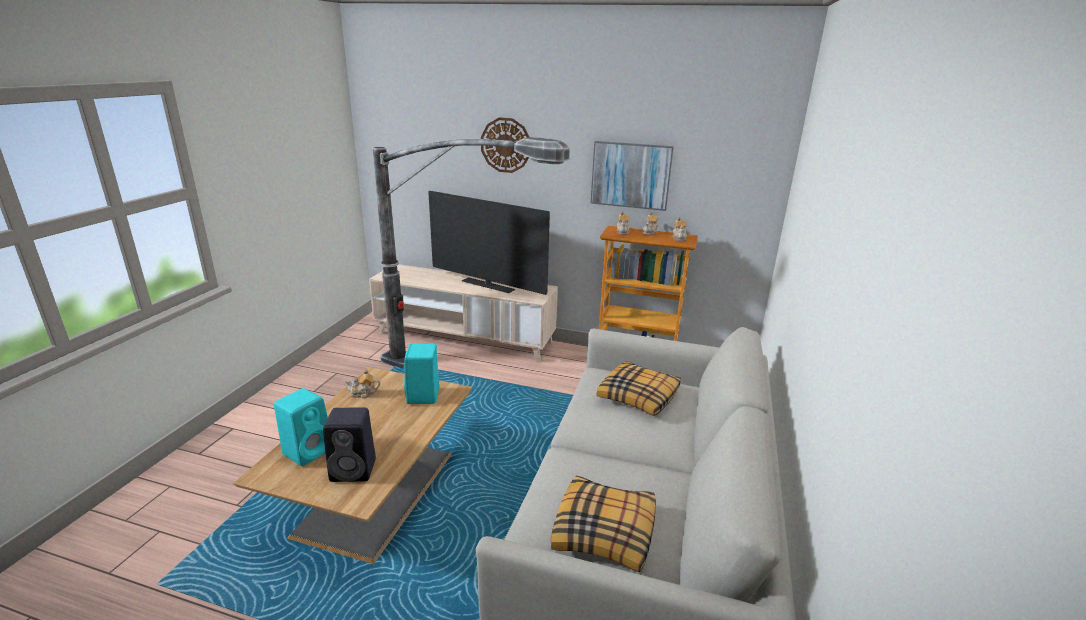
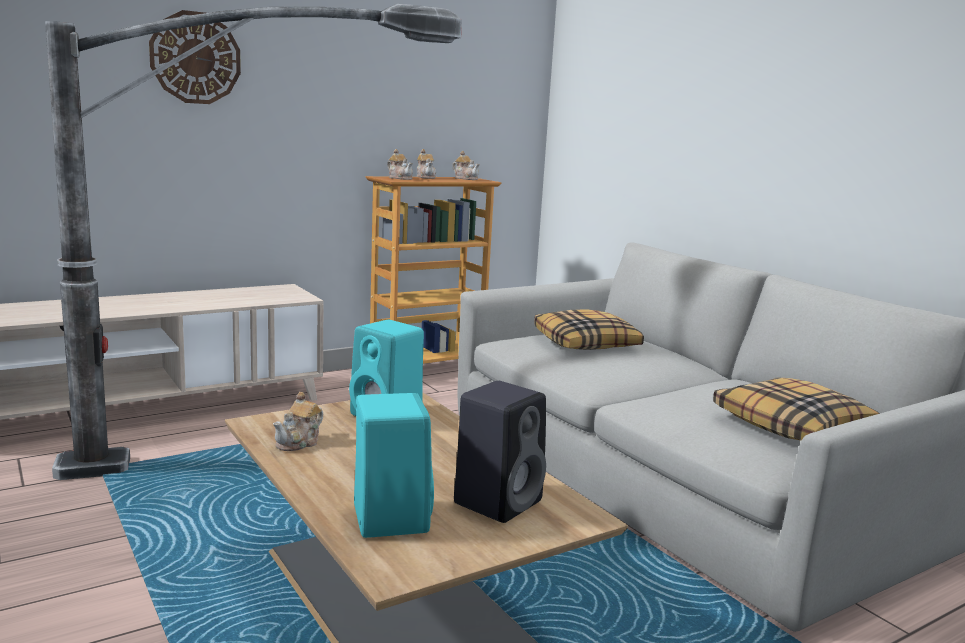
camera: 50 degrees left, 10 degrees down
(487, 285) = (198, 299): television -> none
(631, 175) = (386, 103): picture -> none

